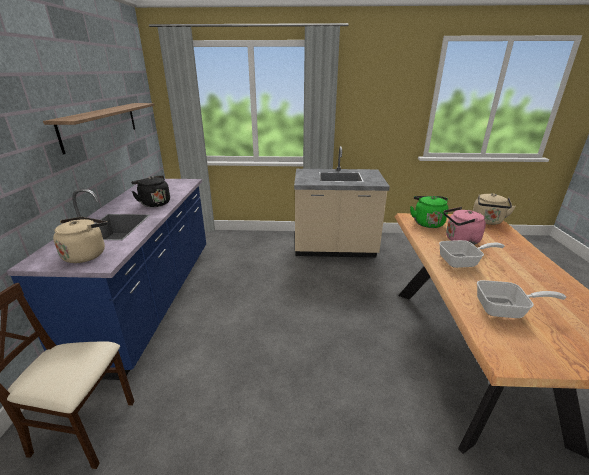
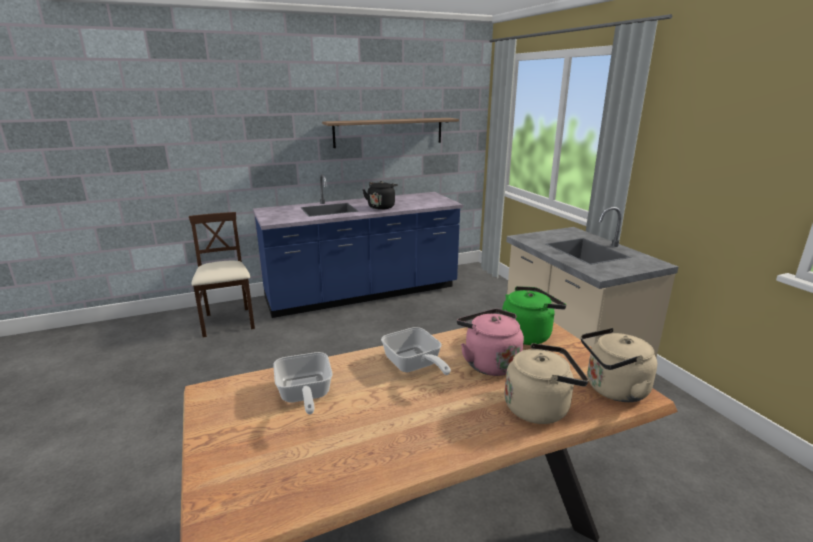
camera: 65 degrees right, 5 degrees down
(86, 254) = (281, 215): beige kettle -> beige kettle (540, 407)

